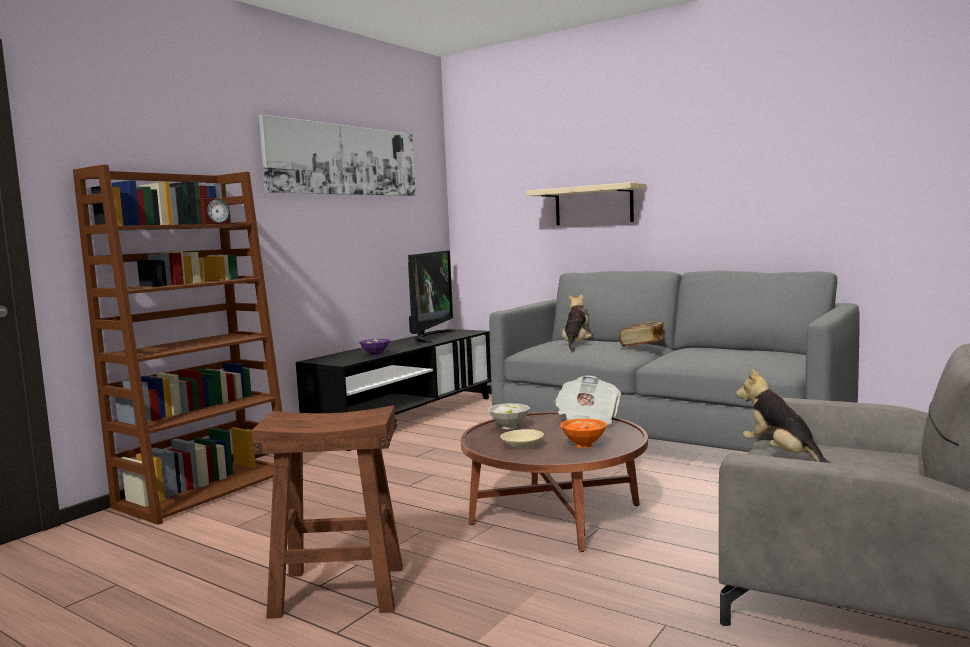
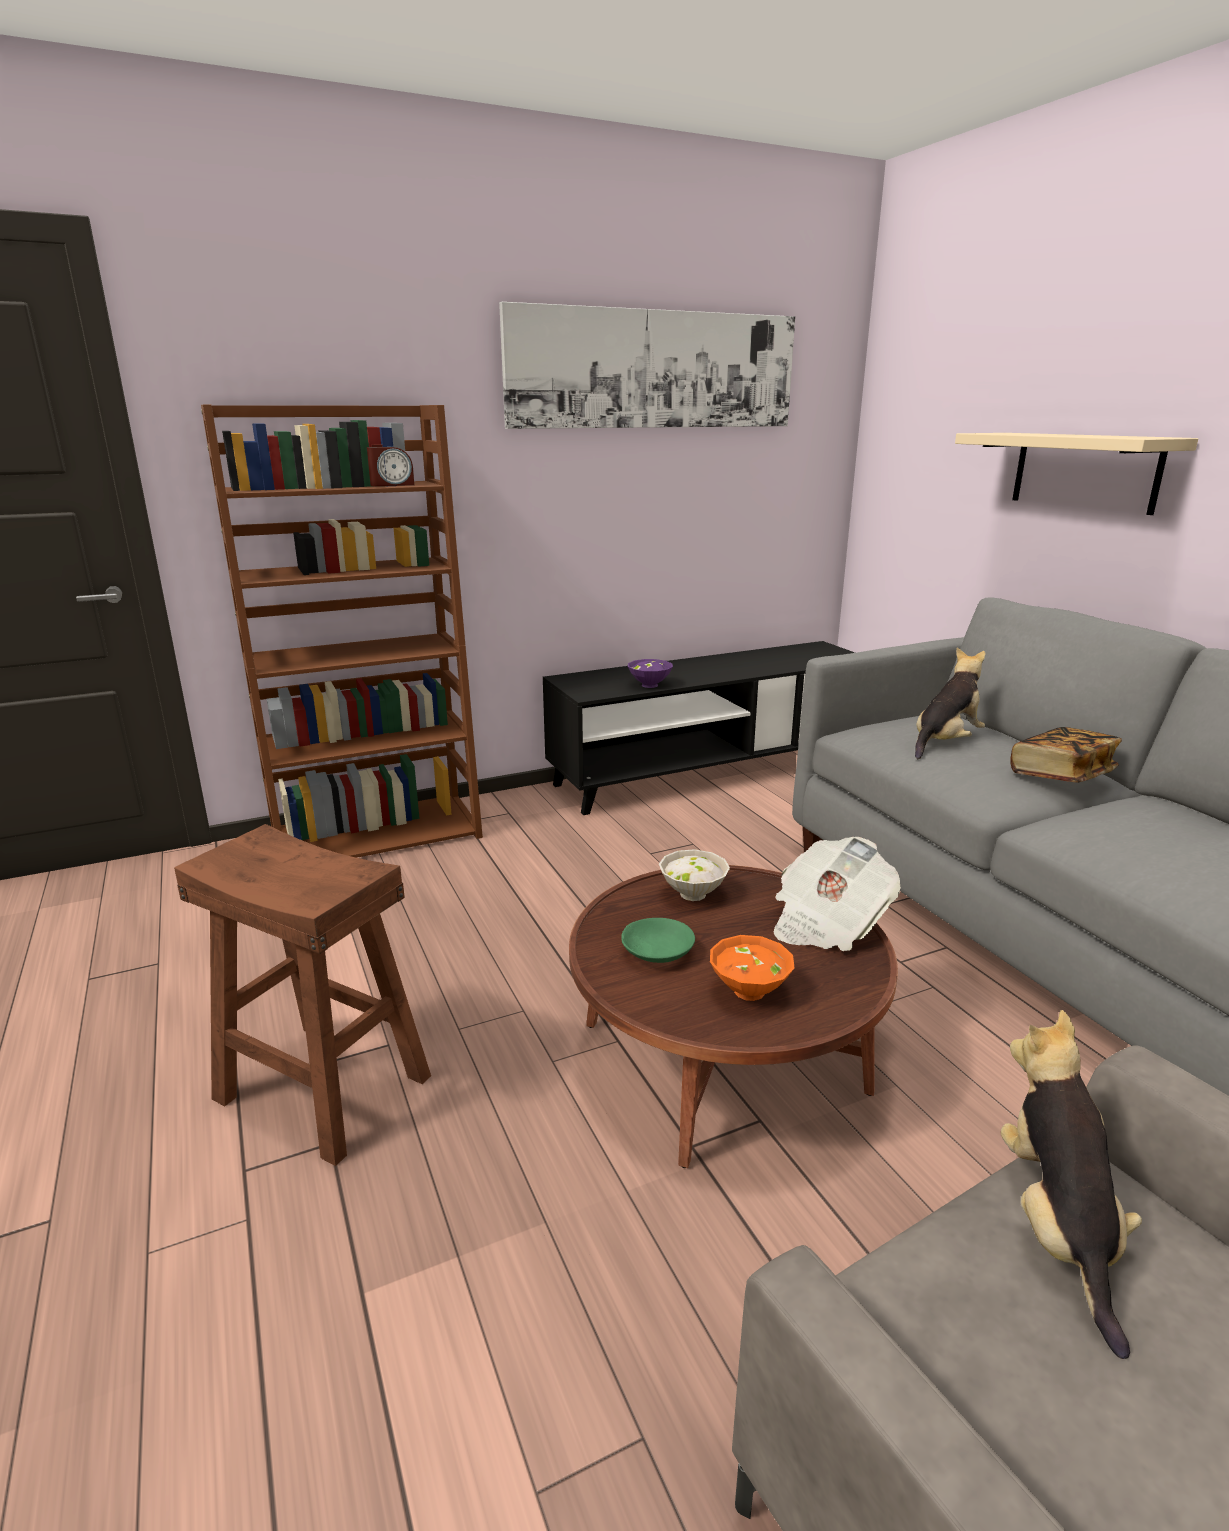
camera: 30 degrees right, 15 degrees up
(430, 337) = (772, 657): television -> none
(521, 445) = (656, 952): beige bowl -> green bowl

